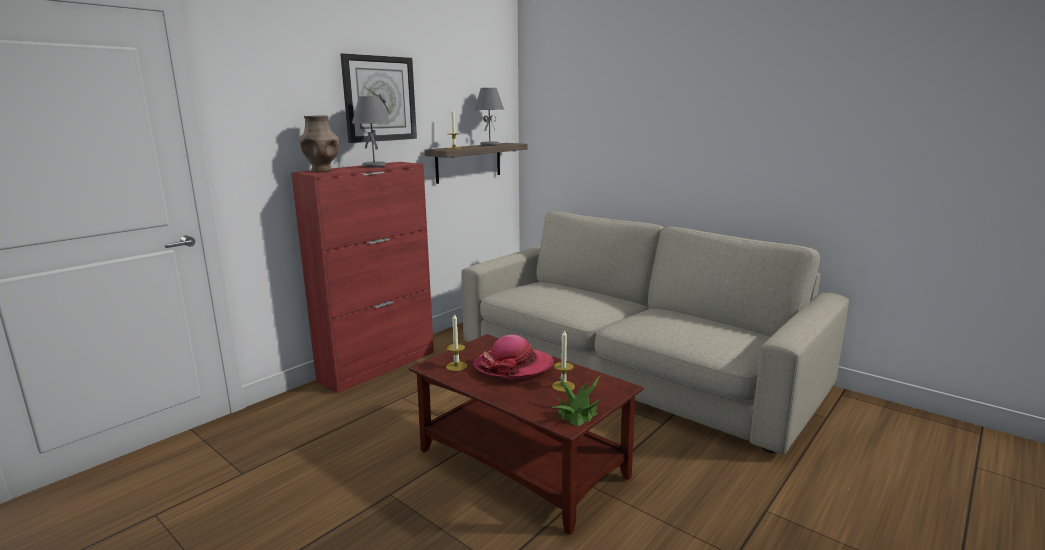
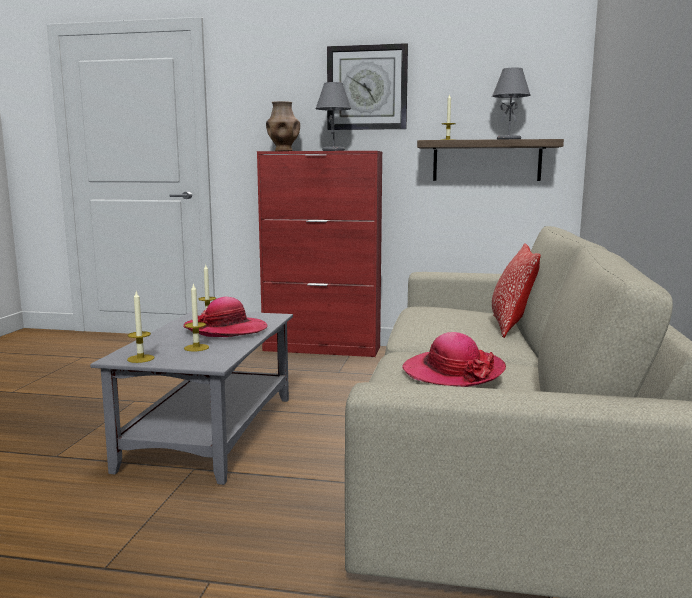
camera: 60 degrees right, 5 degrees down
(524, 464) = (211, 432): brown coffee table -> grey coffee table
(577, 413) = (140, 358): potted plant -> candle
(581, 289) = (511, 326): none -> pillow
(686, 325) = (453, 372): none -> hat

